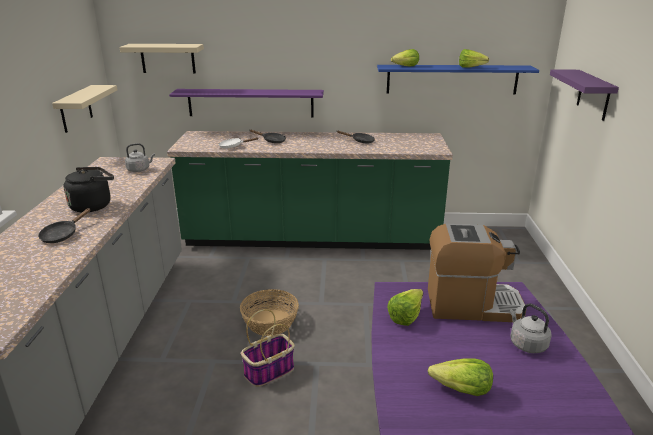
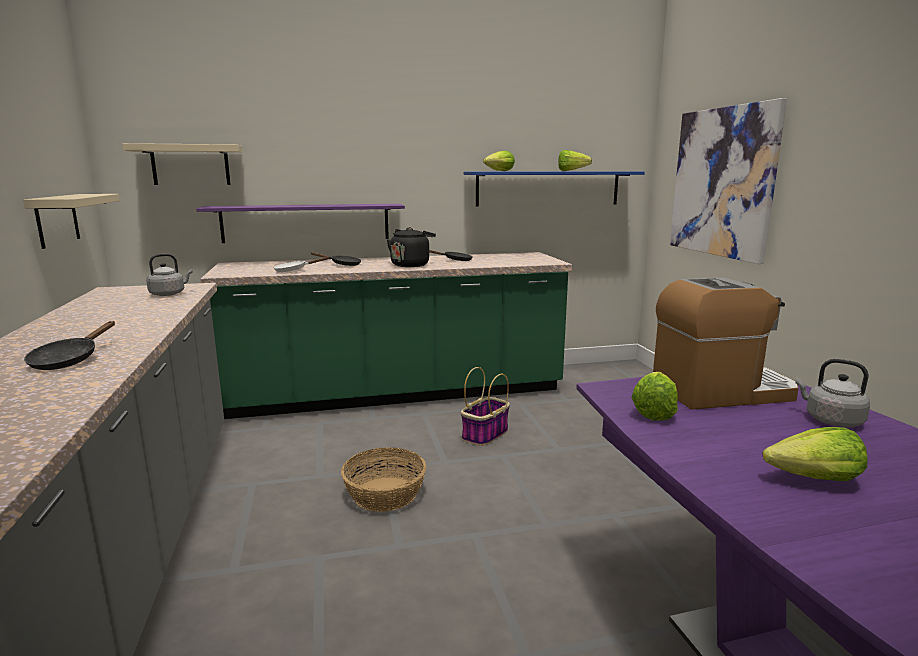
camera: 15 degrees left, 10 degrees down
(93, 205) = (111, 328): black kettle -> black kettle (411, 265)
(269, 372) = (411, 557): basket -> basket (485, 435)
(593, 95) = (722, 182): purple shelf -> picture

